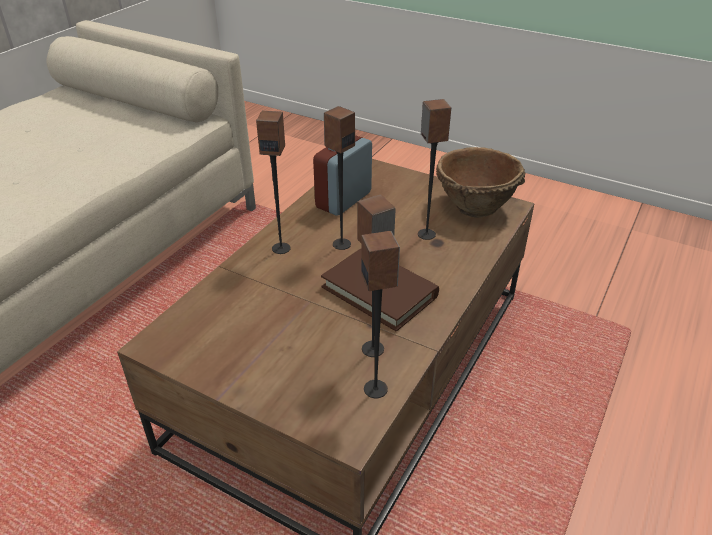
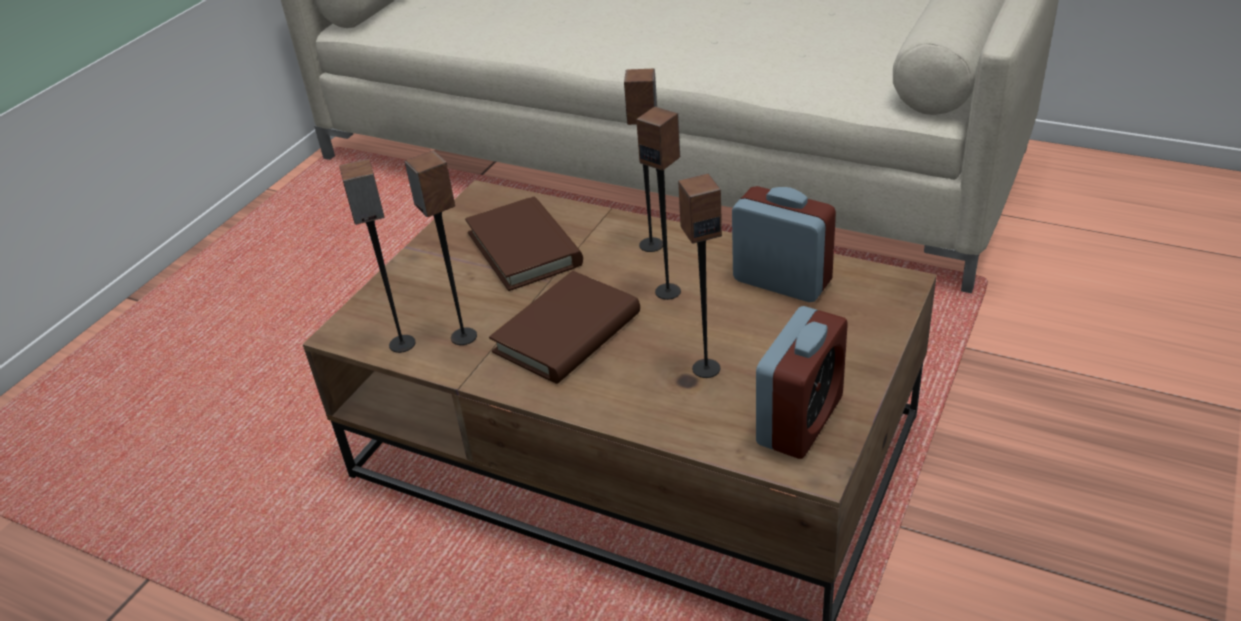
camera: 90 degrees right, 0 degrees up
(258, 314) = (524, 249): none -> brown book
(474, 207) = (800, 421): brown bowl -> alarm clock

